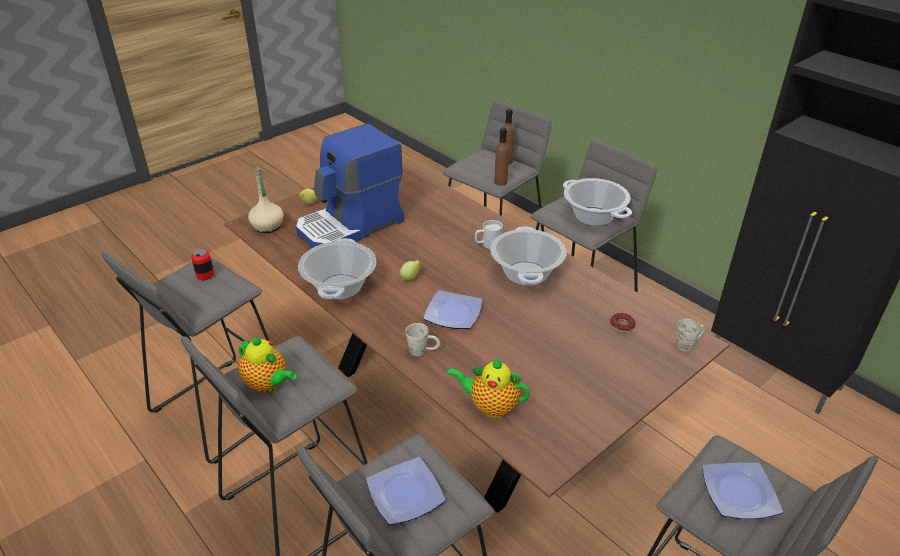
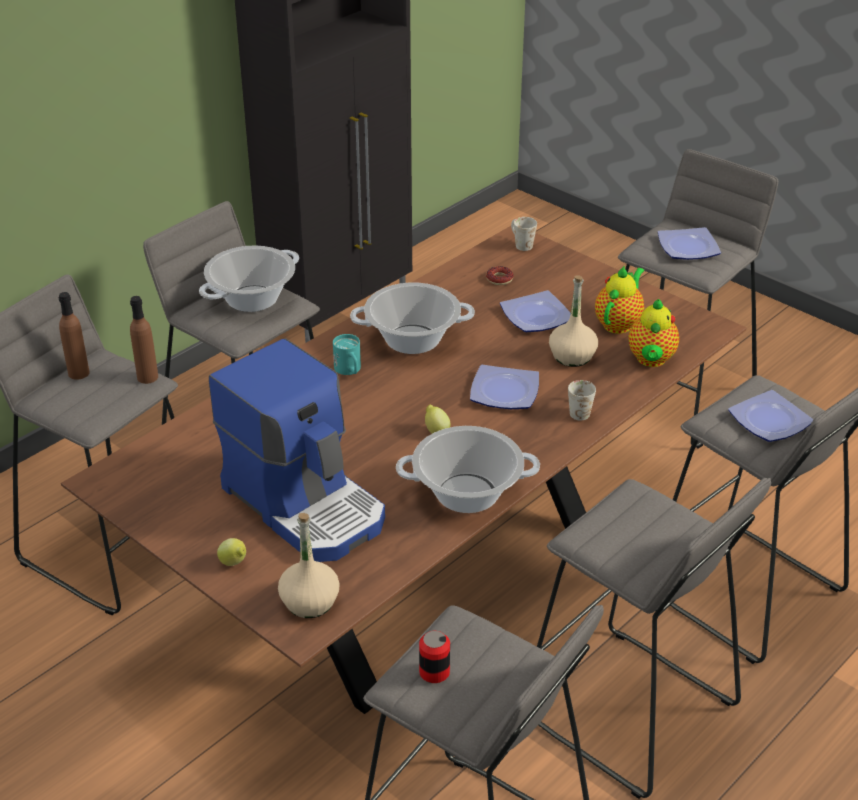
camera: 95 degrees left, 0 degrees up
(268, 384) = (656, 546): teapot -> teapot (619, 323)
(487, 245) = (349, 370): white mug -> turquoise mug
(500, 356) = (572, 356): none -> beige bottle
(563, 342) = (536, 315): none -> plate

